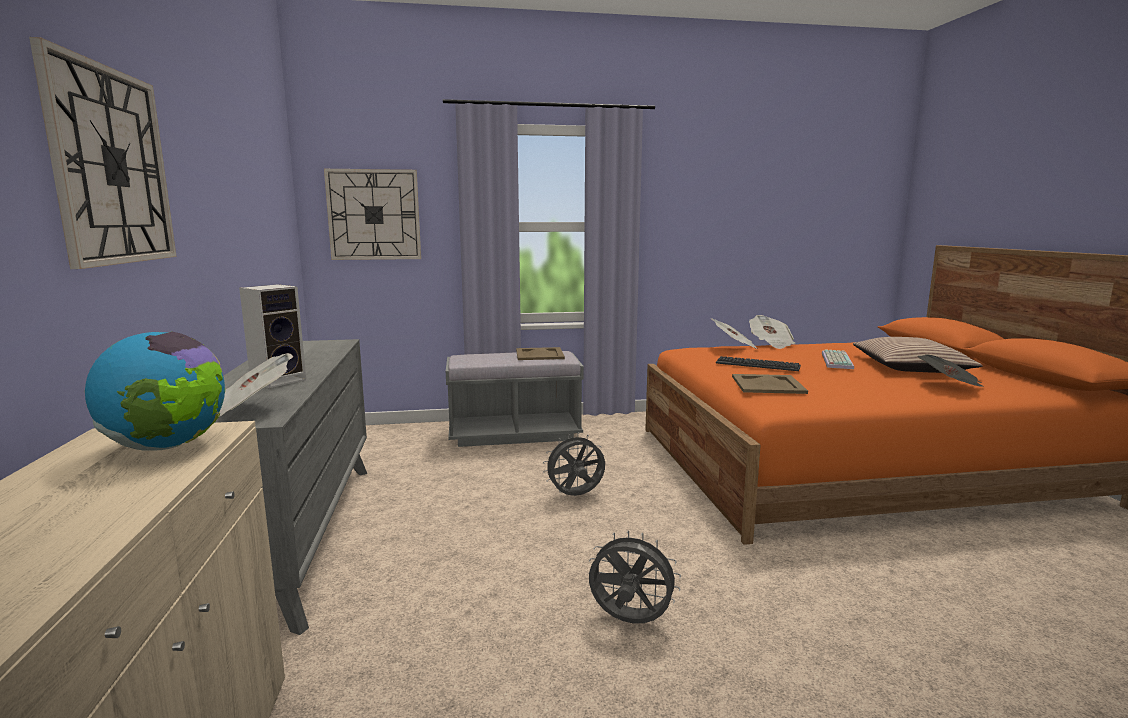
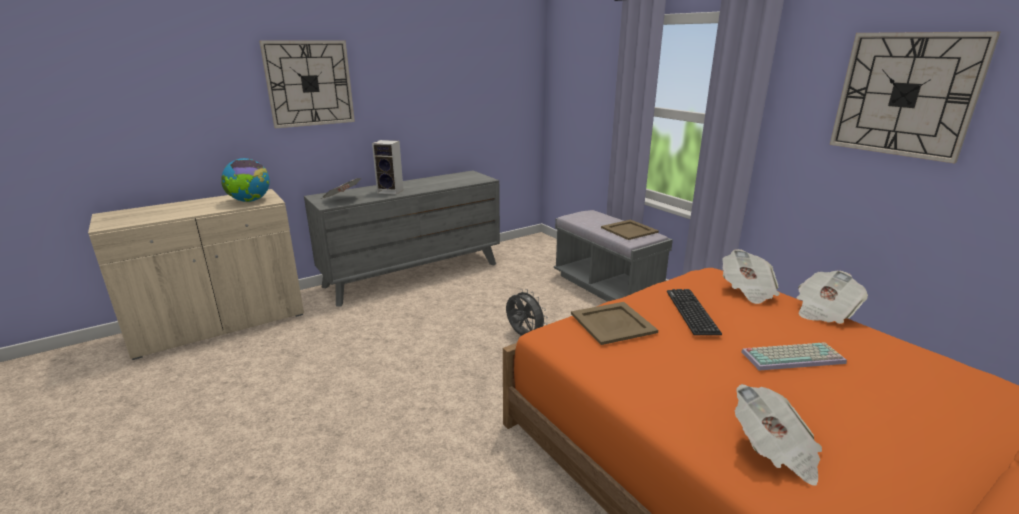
camera: 65 degrees right, 10 degrees up
(374, 215) = (578, 91): wall clock -> wall clock (905, 95)
(629, 622) = (377, 390): grey fan -> none
(911, 367) = (863, 422): pillow -> none

